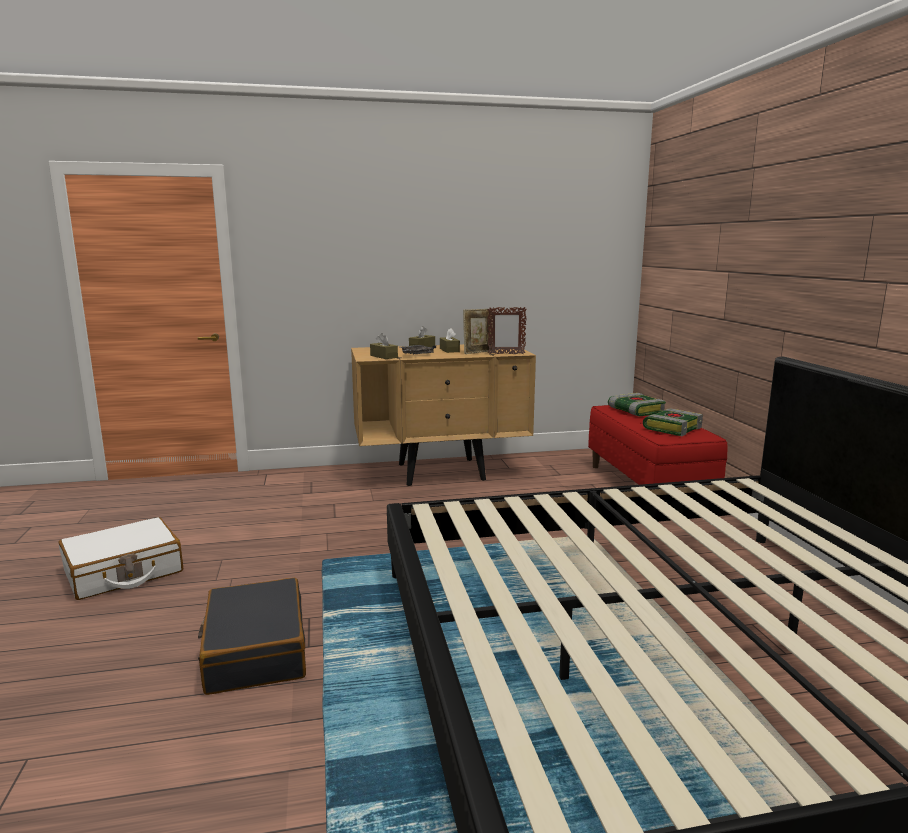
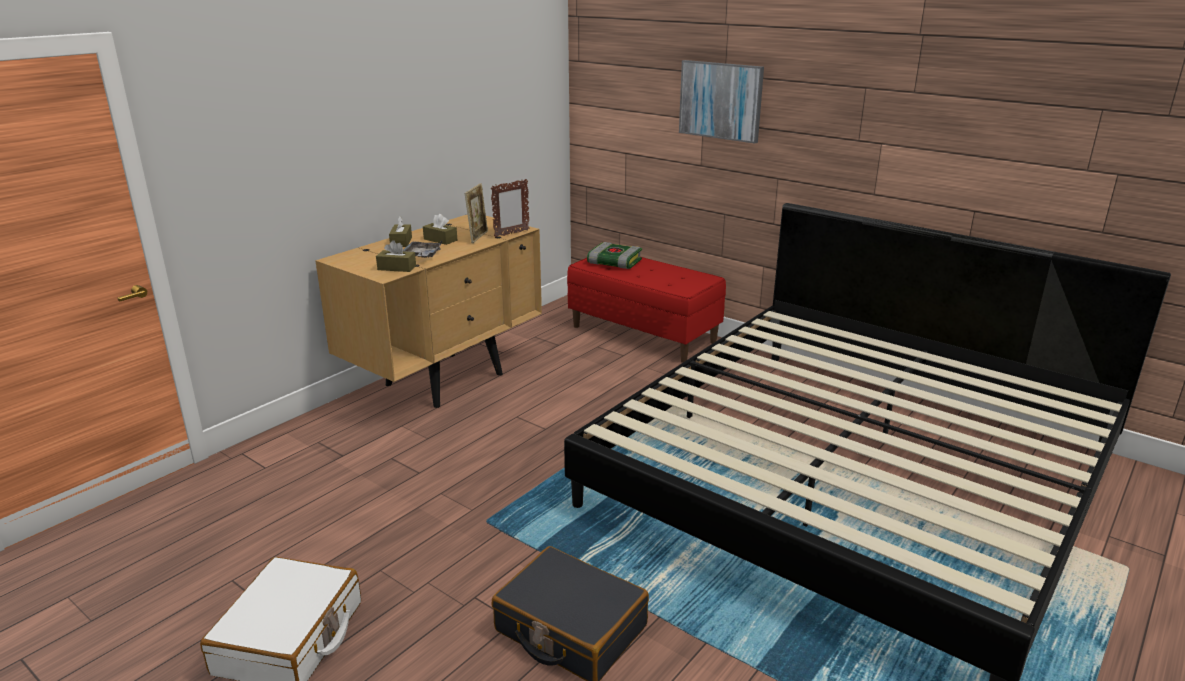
camera: 40 degrees left, 10 degrees up
(672, 428) = (671, 276): book -> none
(742, 248) = (721, 100): none -> picture

